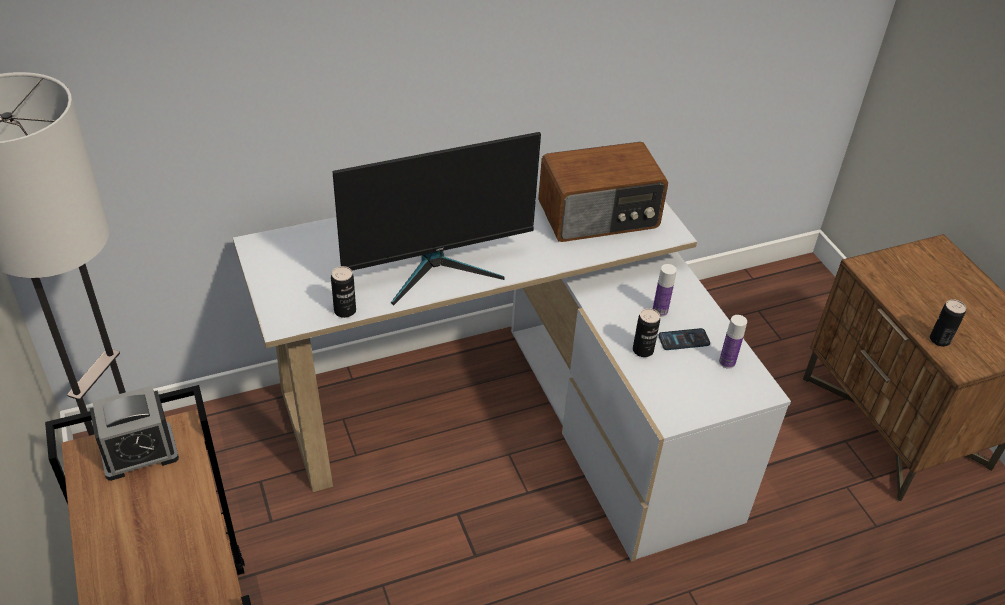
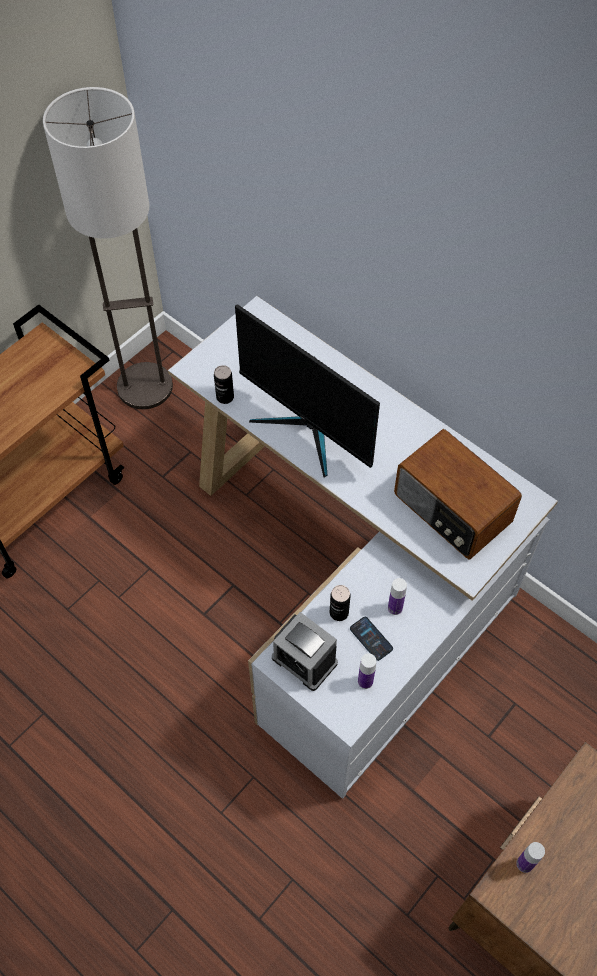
camera: 65 degrees right, 15 degrees up
(139, 452) = (54, 362): alarm clock -> alarm clock (304, 660)
(939, 340) = (524, 864): can -> bottle

